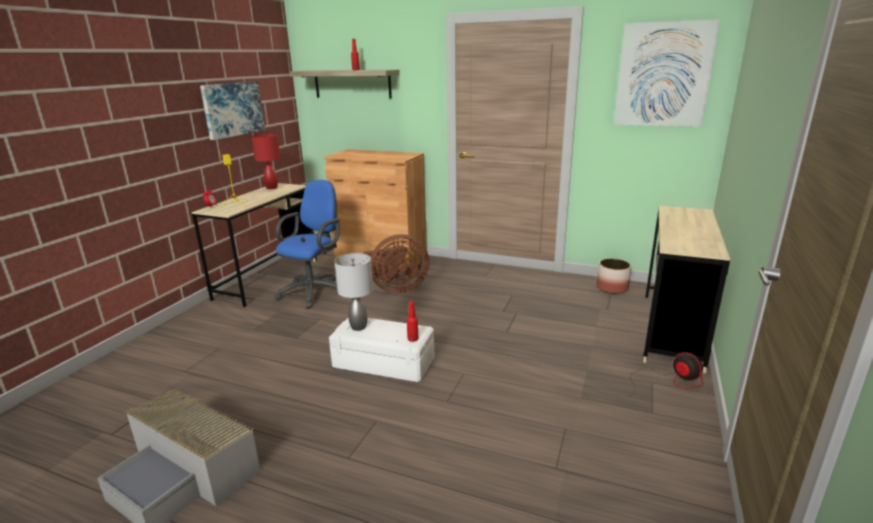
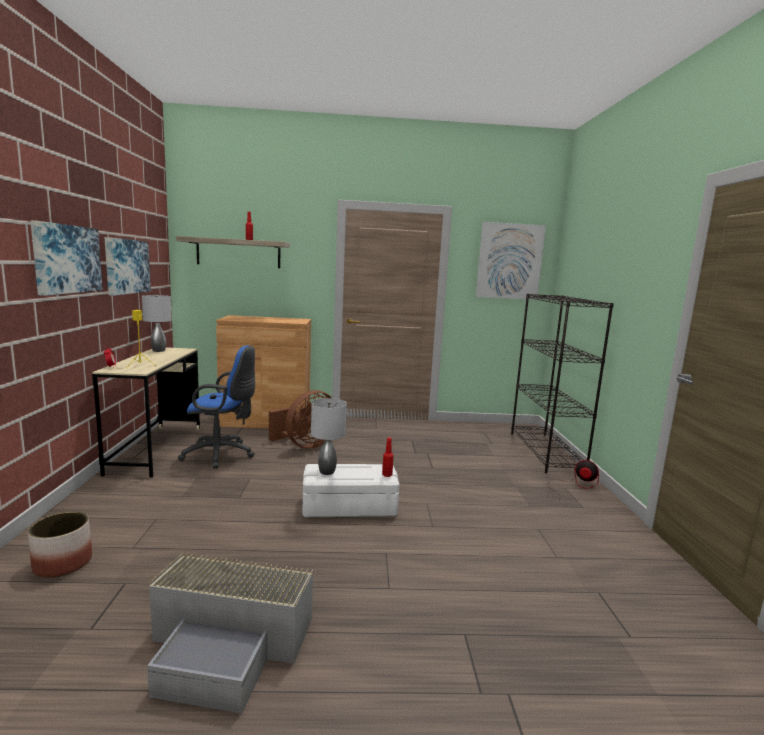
camera: 25 degrees left, 10 degrees down
(154, 113) = (66, 259): none -> picture
(272, 187) = (159, 350): red table lamp -> grey table lamp
(315, 291) = (222, 455): blue office chair -> blue office chair turned 90 degrees clockwise
(612, 288) = (482, 428): planter -> planter (63, 563)
(671, 330) = (546, 452): beige desk -> black bookcase

